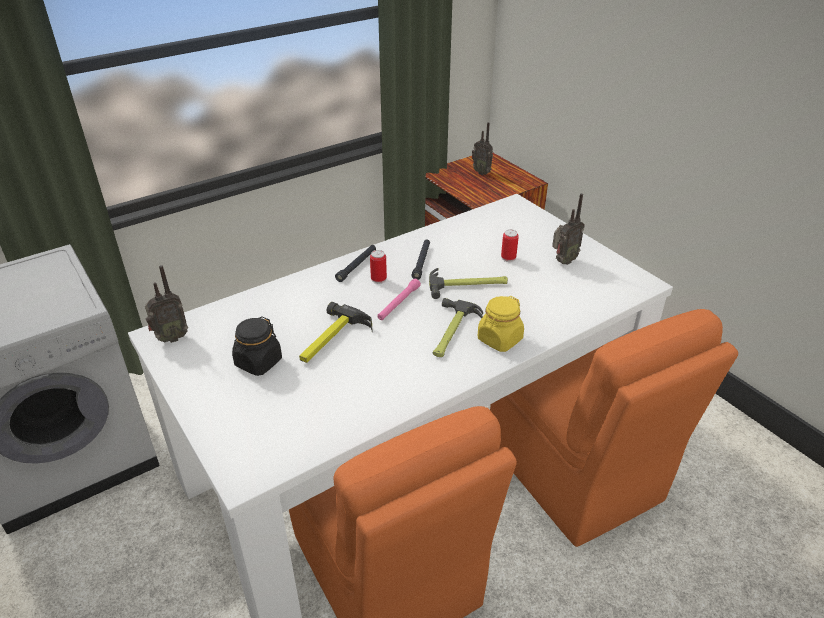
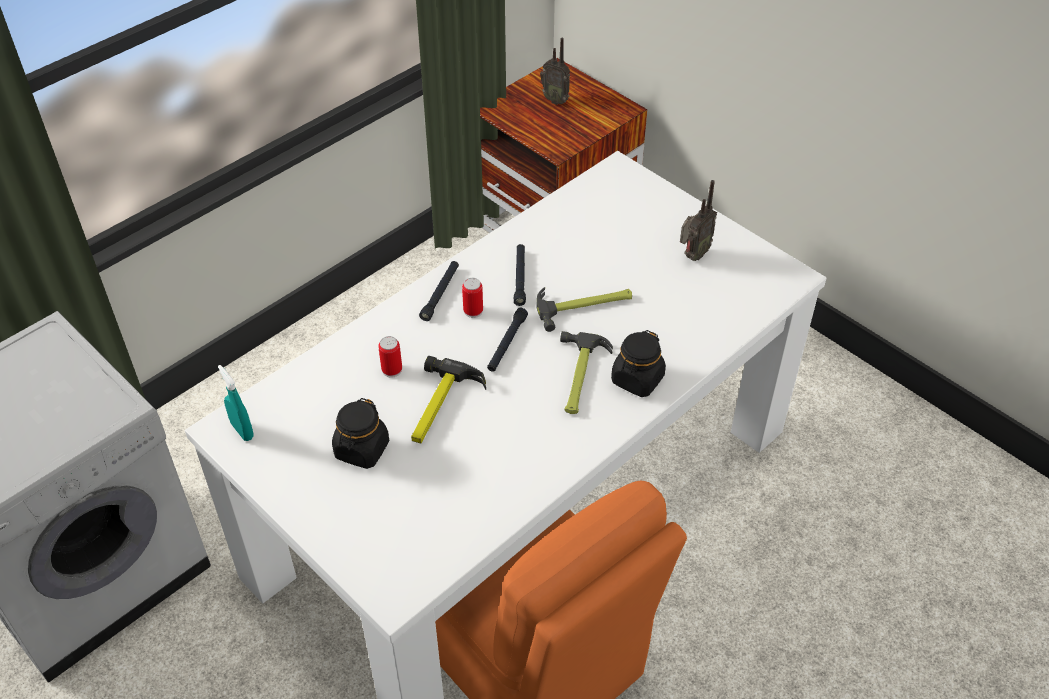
camera: 10 degrees left, 10 degrees up
(170, 338) = (242, 431): radio -> turquoise spray bottle
(398, 303) = (507, 344): pink flashlight -> black flashlight
(499, 339) = (637, 379): yellow jar -> black jar
(508, 258) = (625, 258): can -> can (392, 370)
(576, 474) = (725, 501): orange chair -> none

